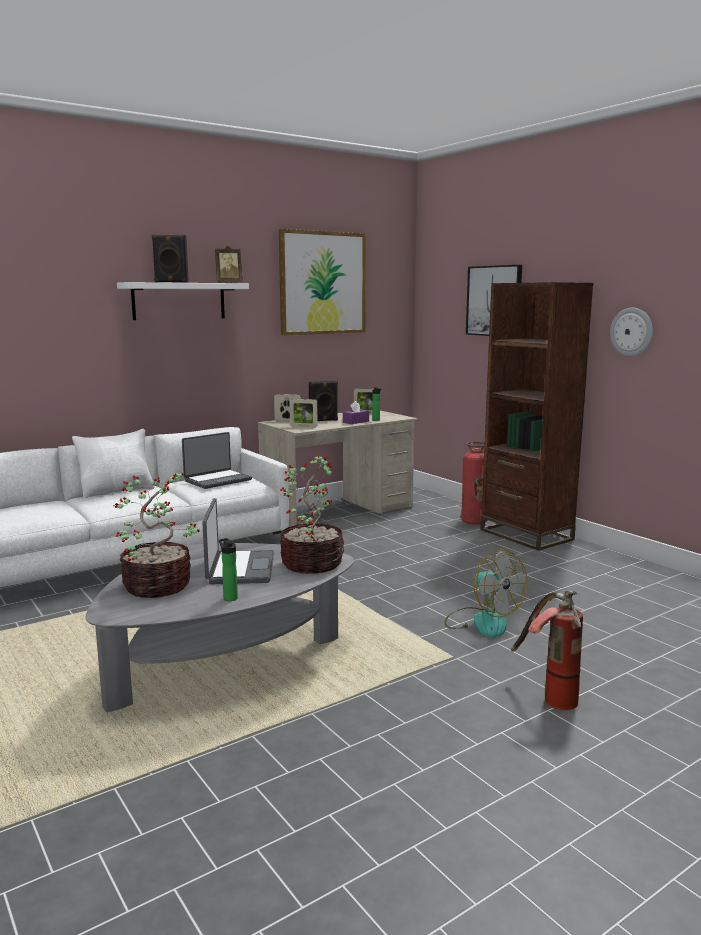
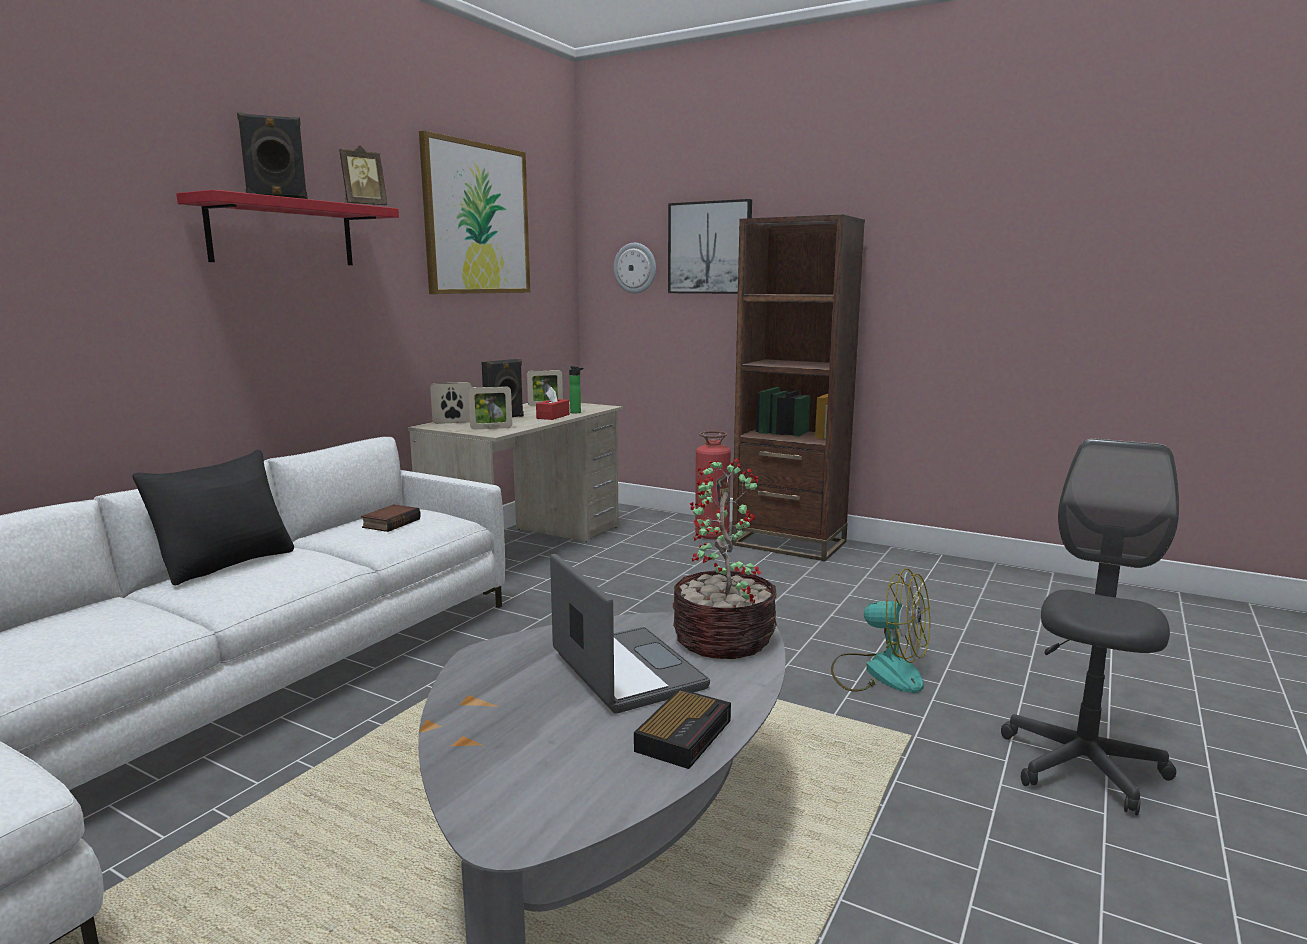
camera: 25 degrees left, 0 degrees up
(117, 491) = (227, 564): white pillow -> black pillow
(159, 586) = (529, 740): potted plant -> none
(179, 301) = (282, 233): white shelf -> red shelf
(217, 480) = (390, 523): laptop -> book
(229, 597) = (685, 734): bottle -> alarm clock
(356, 422) = (553, 416): purple tissue box -> red tissue box
(548, 697) = (1082, 766): fire extinguisher -> grey office chair
(632, 332) = (918, 279): wall clock -> wall clock (635, 268)

